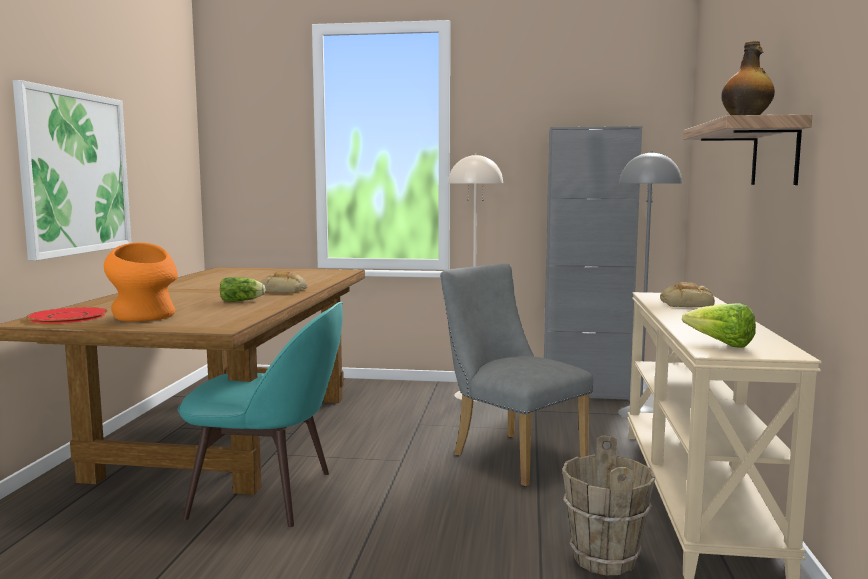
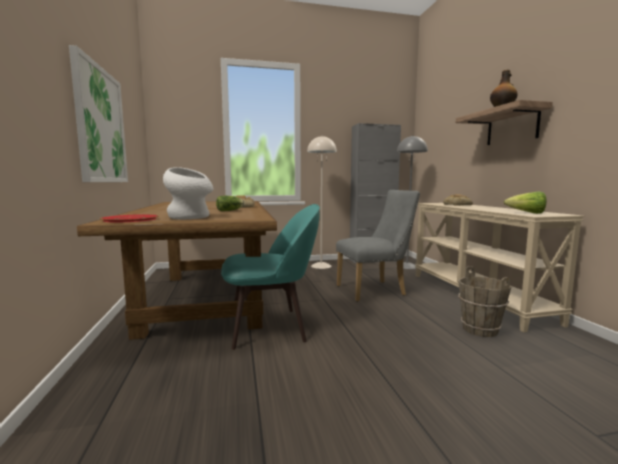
camera: 20 degrees left, 0 degrees up
(145, 318) = (190, 217): orange vase -> white vase
(511, 456) = (375, 290): grey chair -> grey chair turned 135 degrees clockwise

